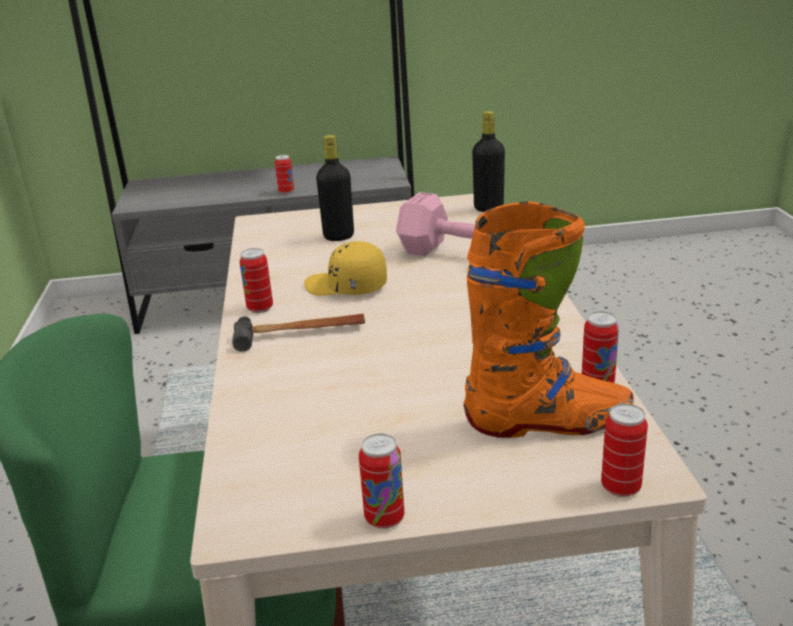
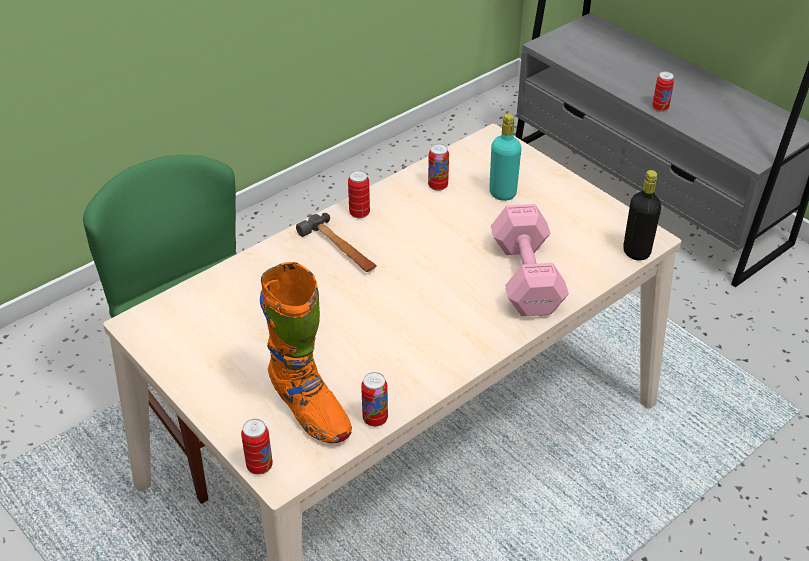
camera: 55 degrees right, 15 degrees up
(338, 236) = (502, 193): black bottle -> turquoise bottle
(346, 287) = (421, 238): yellow cap -> none
(384, 518) = (174, 376): can -> can (438, 186)

